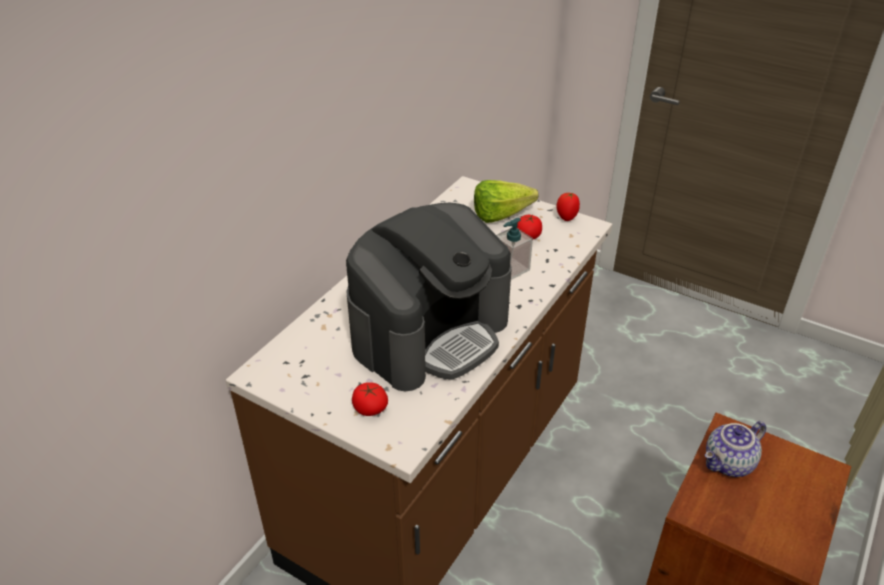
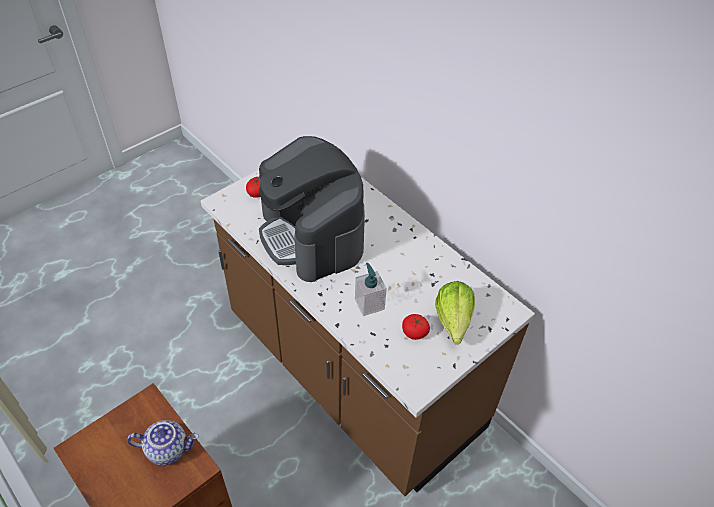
camera: 105 degrees right, 10 degrees up
(566, 217) = (436, 374): tomato -> none
(729, 464) = (168, 448): teapot -> teapot turned 105 degrees clockwise

